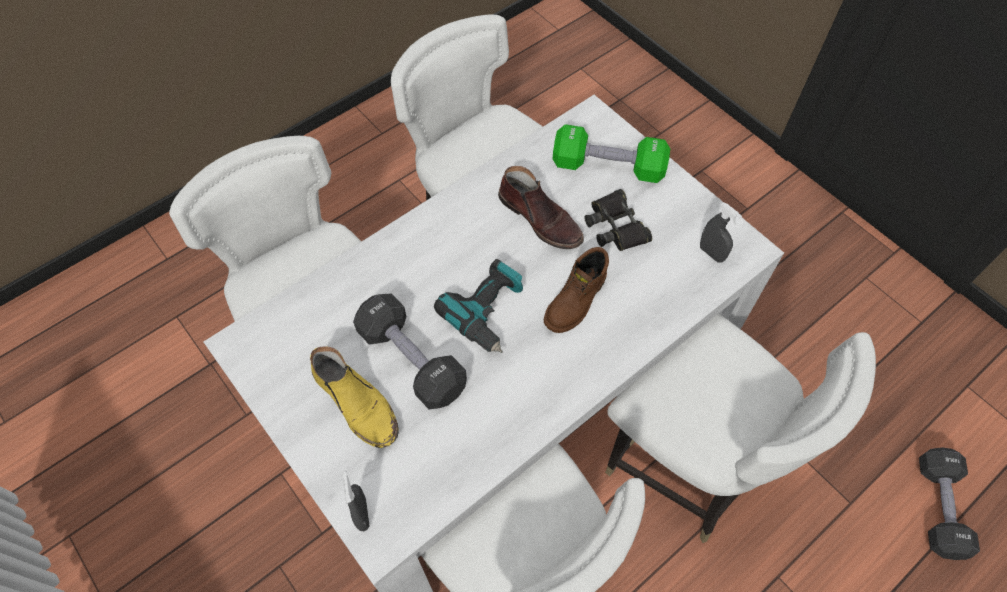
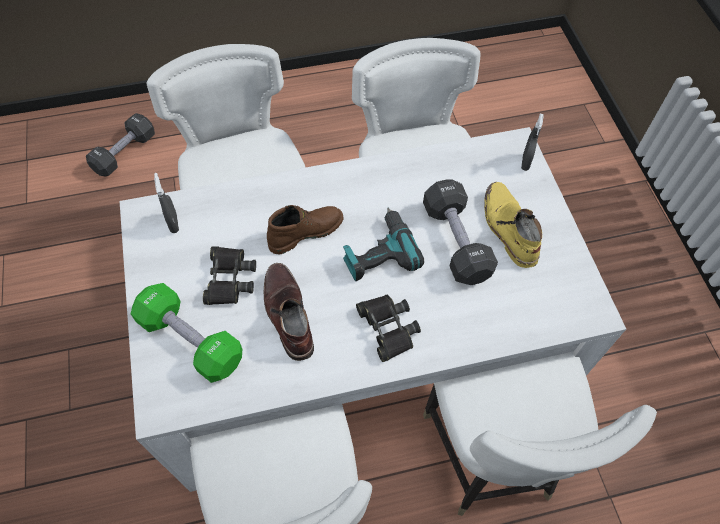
camera: 155 degrees left, 0 degrees up
(443, 244) = (387, 328): none -> black binoculars

